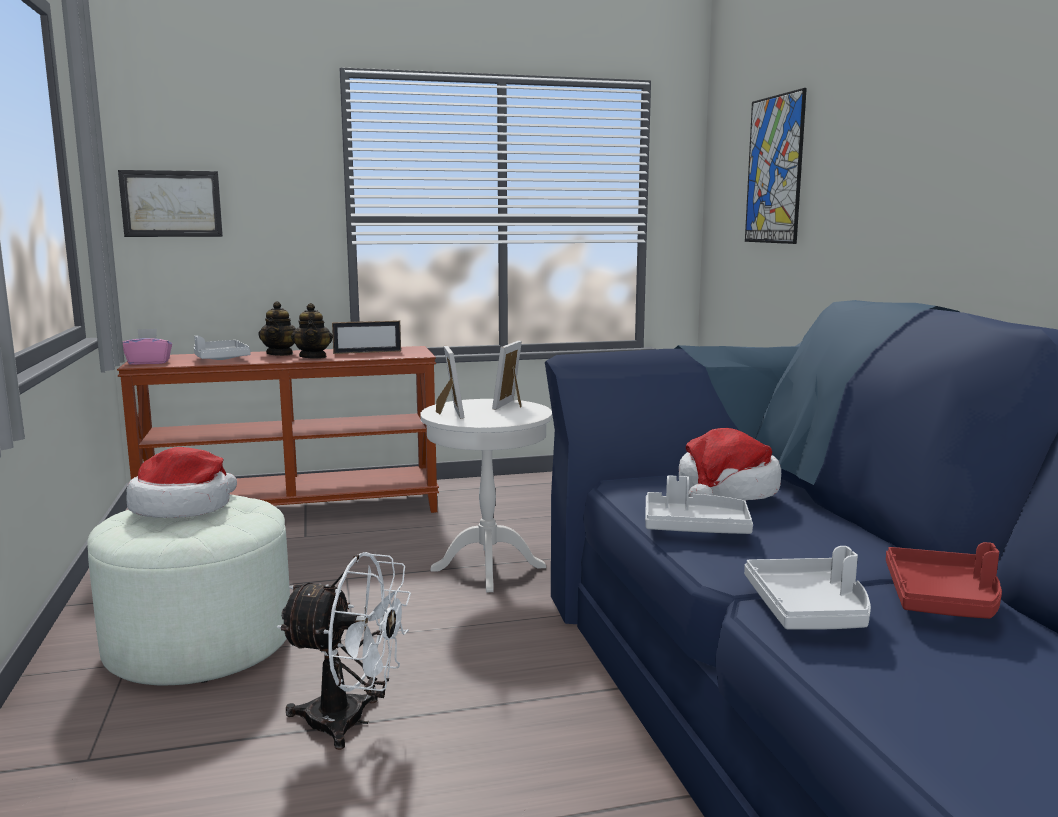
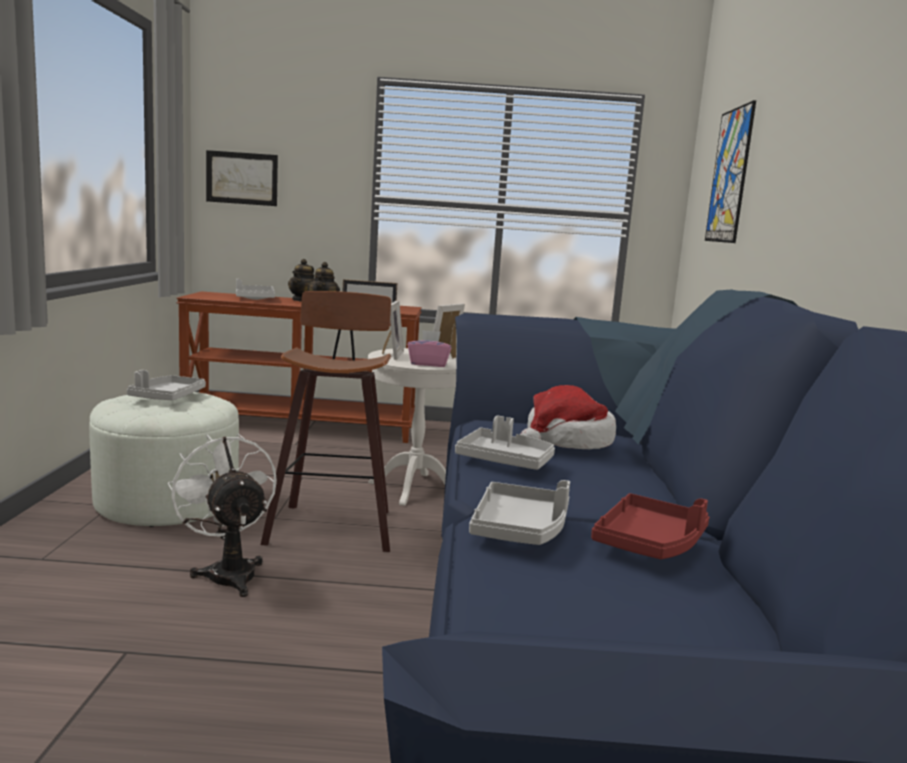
camera: 15 degrees right, 0 degrees up
(149, 362) = (203, 296): pink tissue box -> pink tissue box (429, 364)
(183, 507) = (167, 397): hat -> grey tray
(351, 722) = (228, 572): white fan -> white fan turned 150 degrees counterclockwise
(429, 634) = (332, 525): none -> stool

